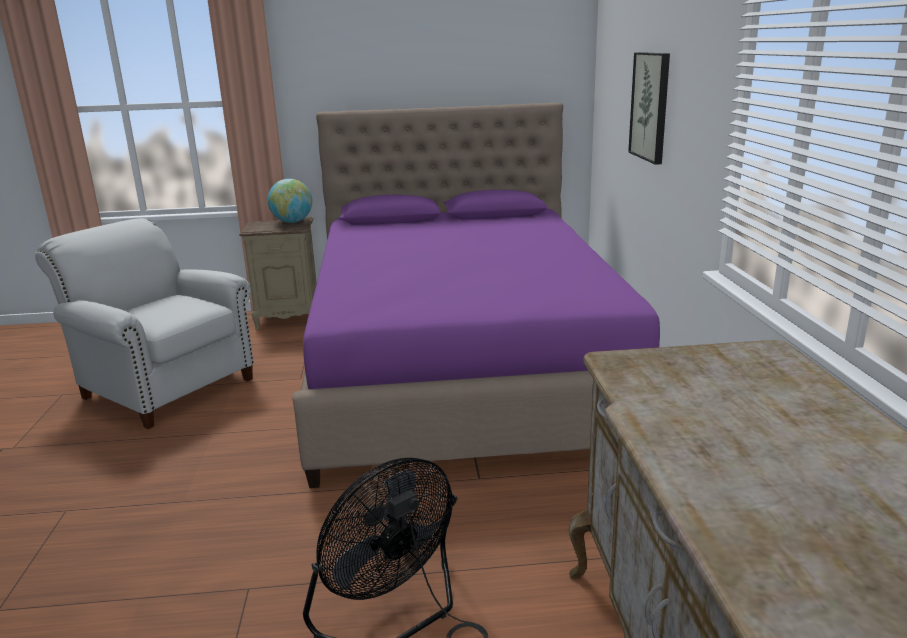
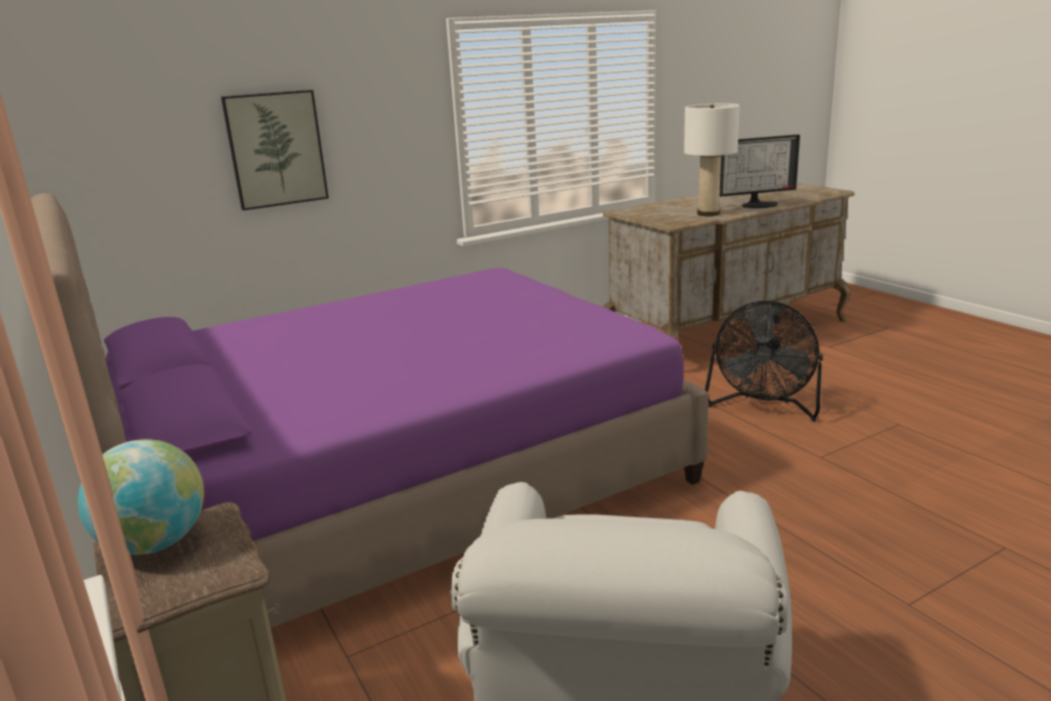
camera: 115 degrees left, 0 degrees up
(669, 407) = (708, 214): none -> white table lamp
(736, 496) = (758, 204): none -> monitor

